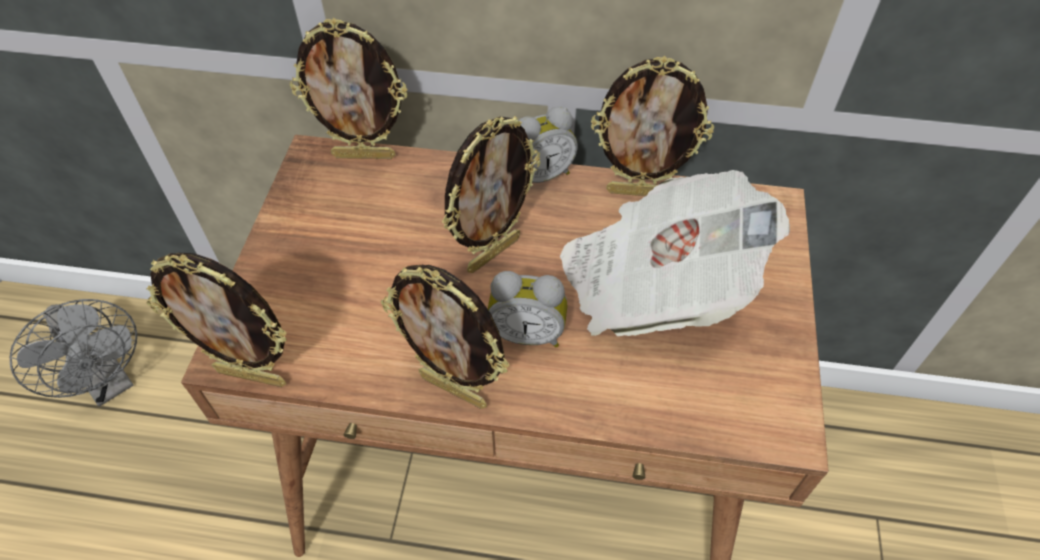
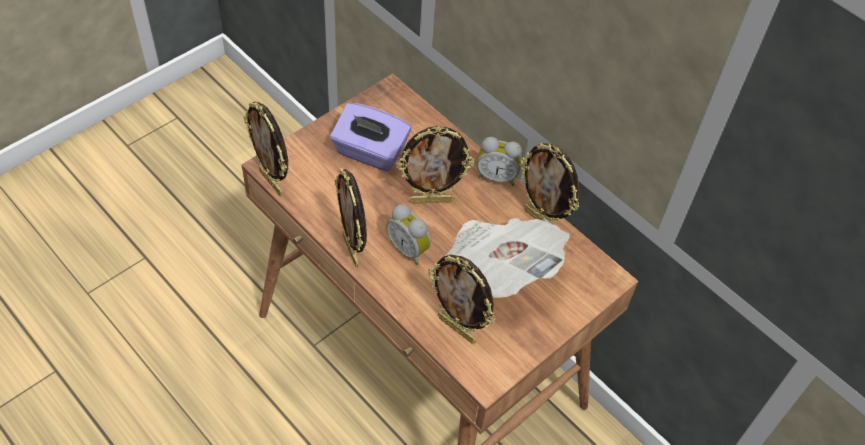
camera: 35 degrees right, 0 degrees up
(110, 383) = (237, 153): grey fan -> none
(357, 246) = (370, 152): none -> purple tissue box
(364, 155) = (417, 107): picture frame -> picture frame (457, 329)

